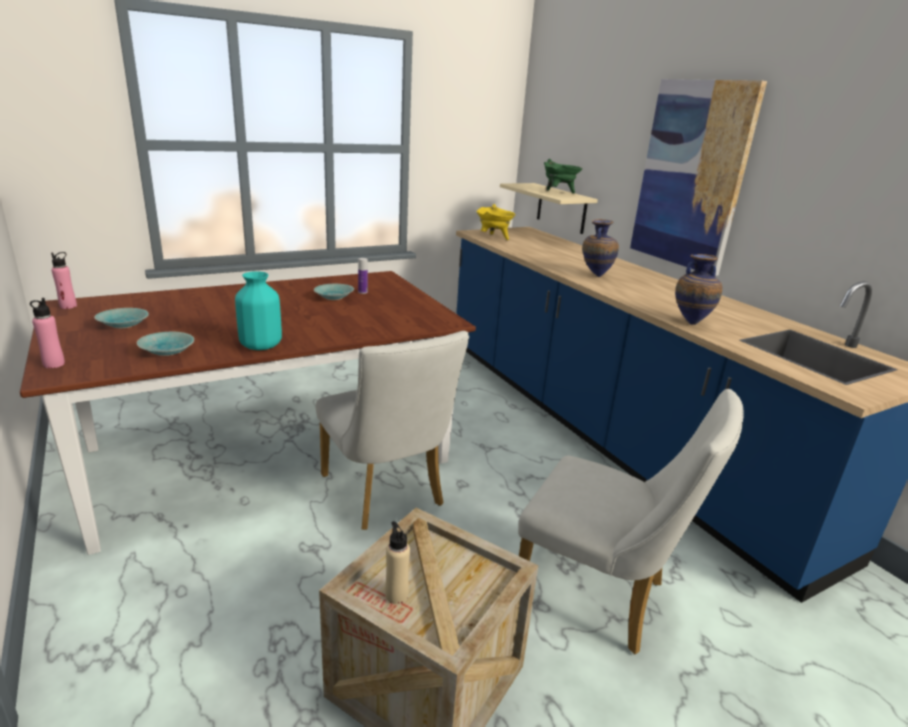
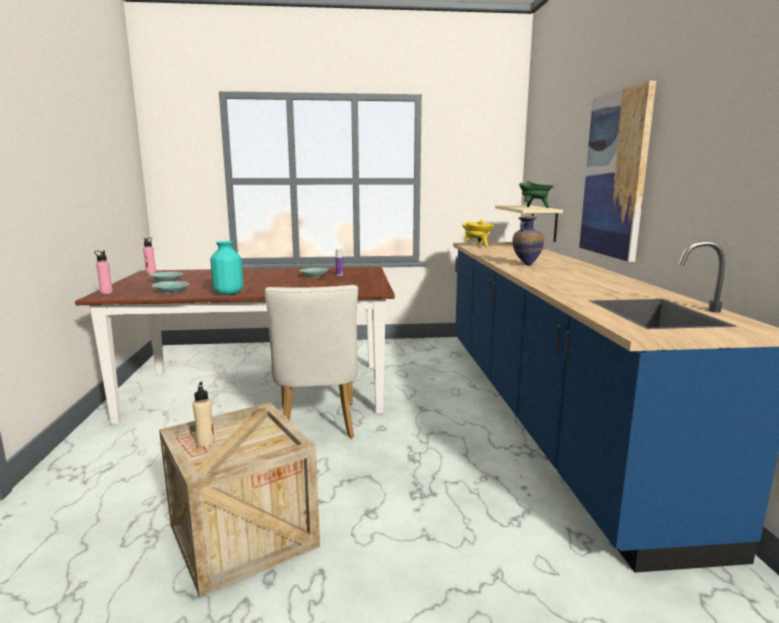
camera: 25 degrees right, 10 degrees down
(600, 597) = (428, 520): white chair -> none
(690, 322) = (560, 290): vase -> none

